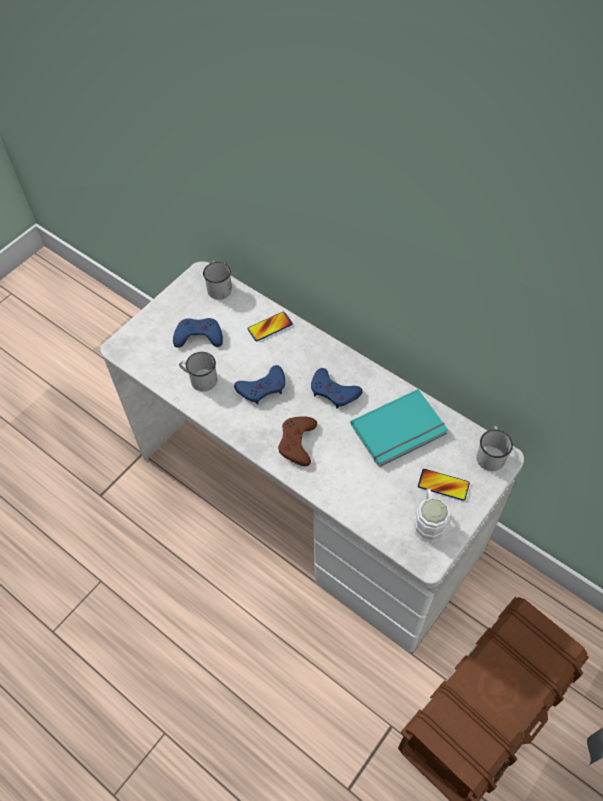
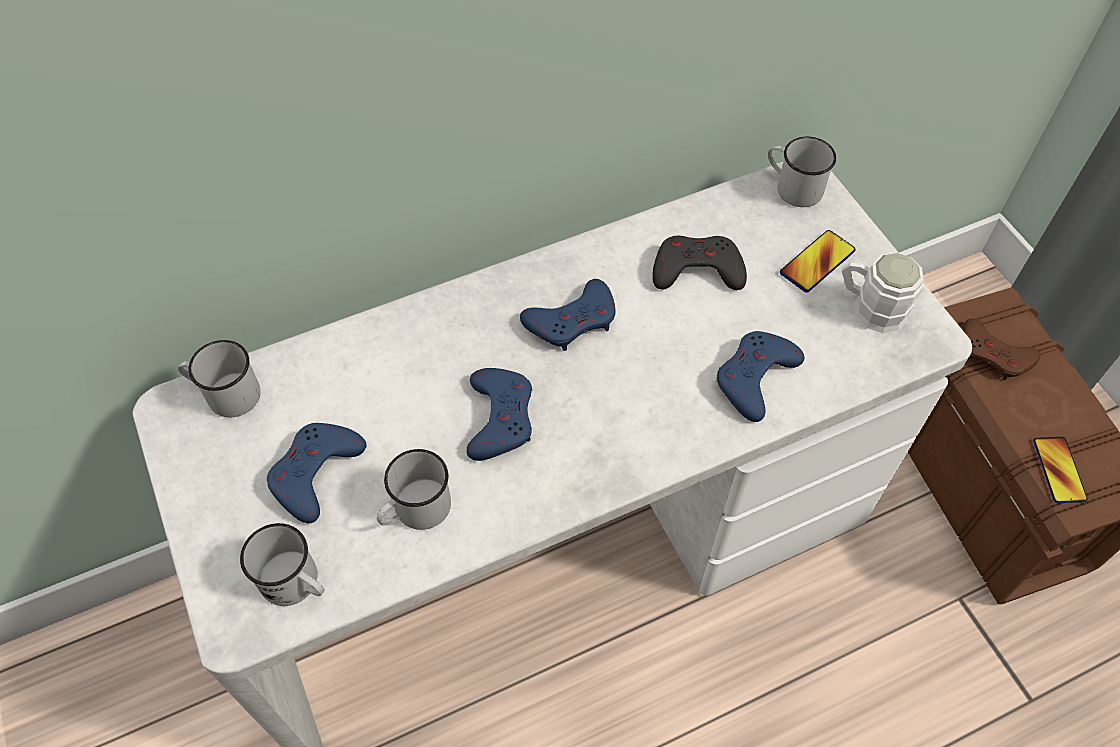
camera: 65 degrees left, 0 degrees up
(147, 356) = (296, 584): none -> white mug
(270, 327) = (378, 353): phone -> phone (1058, 470)
(297, 443) = (642, 414): brown game controller -> brown game controller (993, 355)
(347, 483) = (755, 378): none -> blue game controller
(400, 431) = (697, 270): turquoise book -> grey game controller

